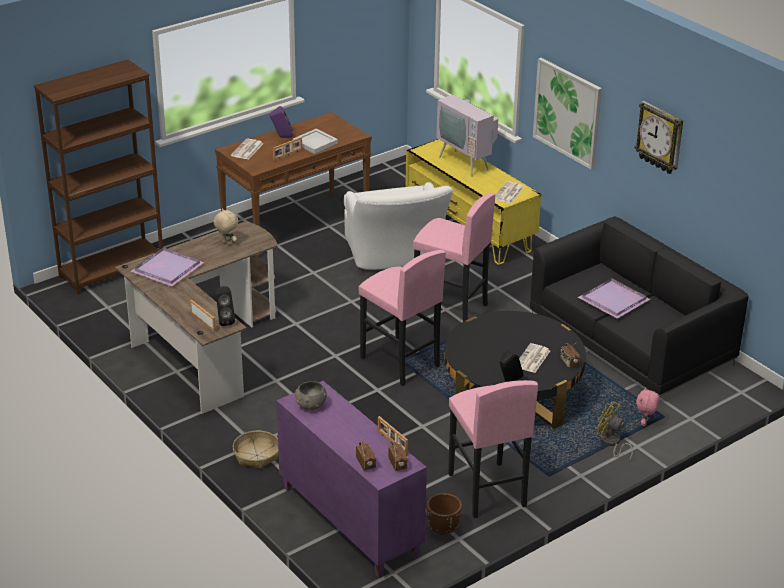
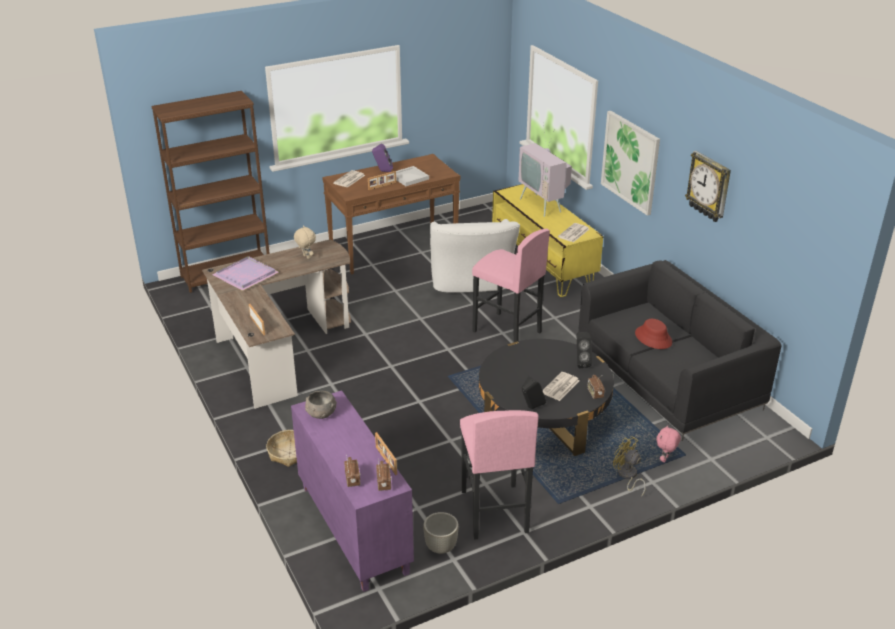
camera: 10 degrees right, 0 degrees up
(224, 320) = (277, 325): black speaker -> black speaker (581, 363)
(399, 362) = (447, 378): pink stool -> none
(443, 529) = (441, 547): brown planter -> grey planter
(615, 300) = (653, 338): purple tray -> red hat

